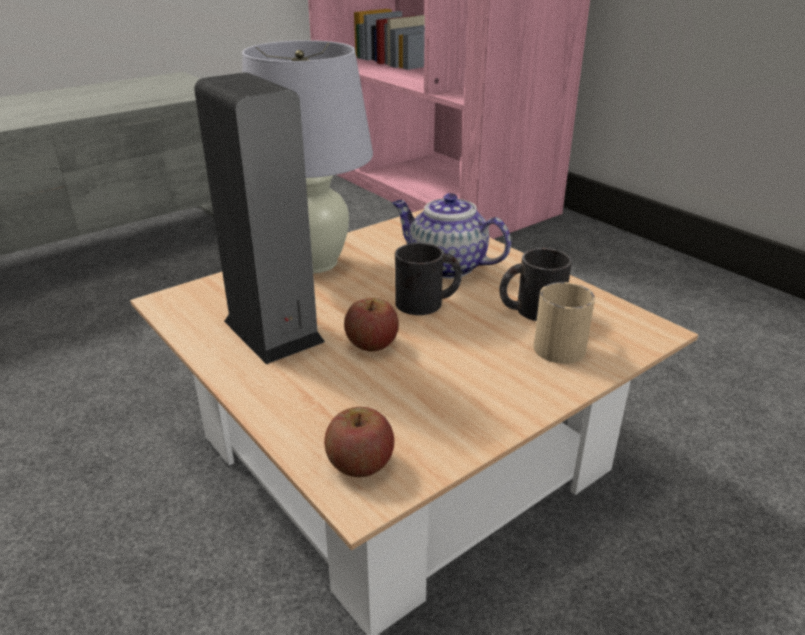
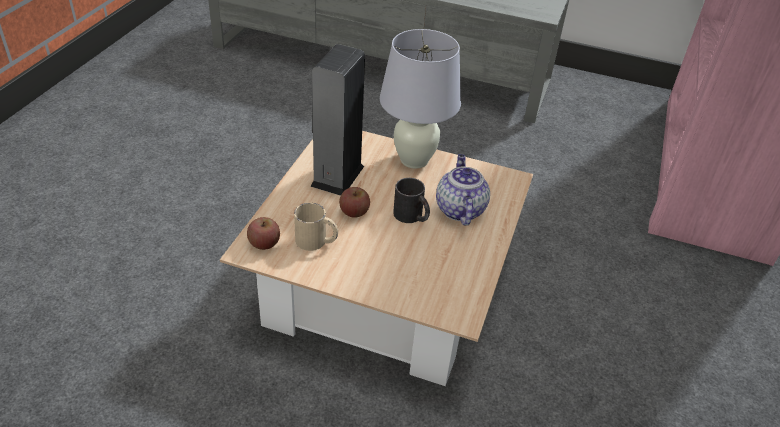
camera: 55 degrees right, 10 degrees up
(530, 310) = (439, 259): black mug -> none
(566, 344) = (414, 283): beige mug -> beige mug (317, 241)

